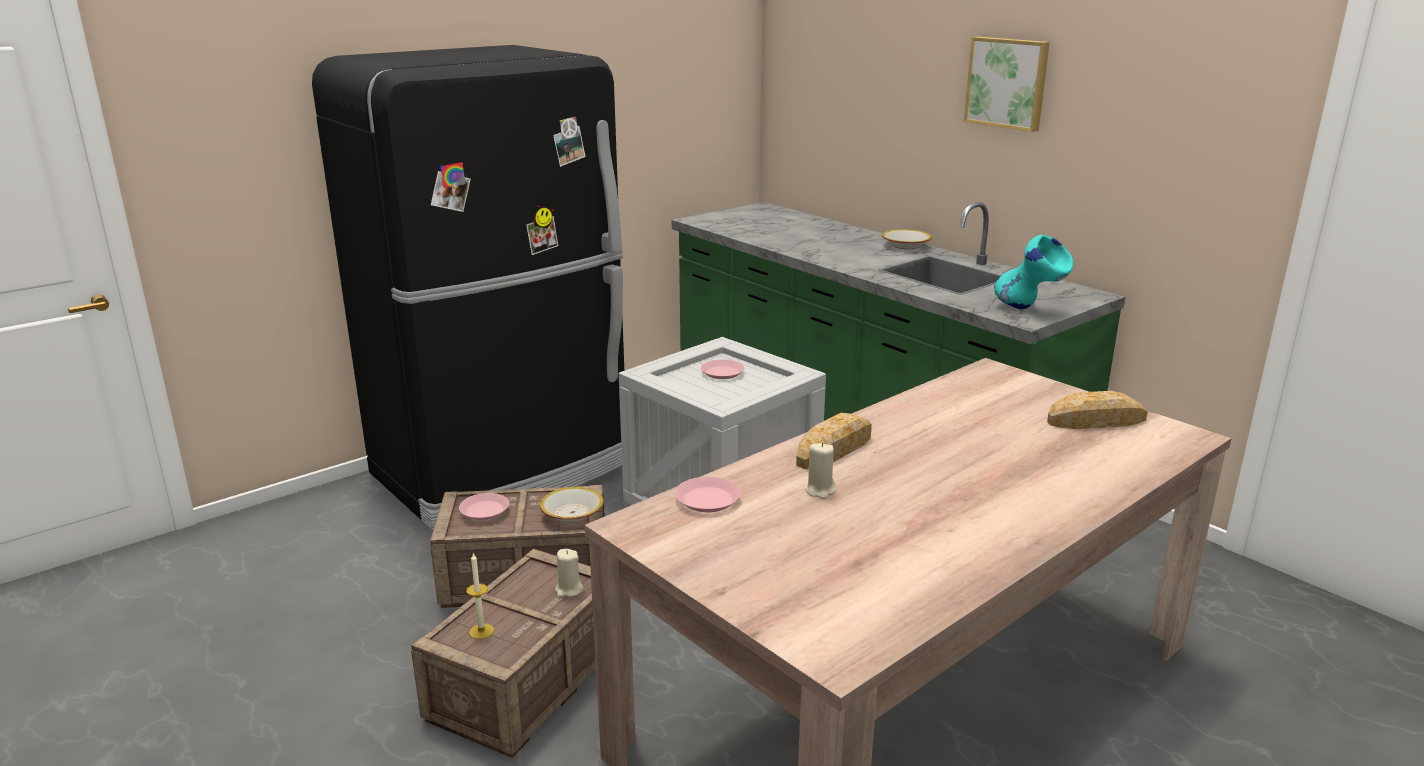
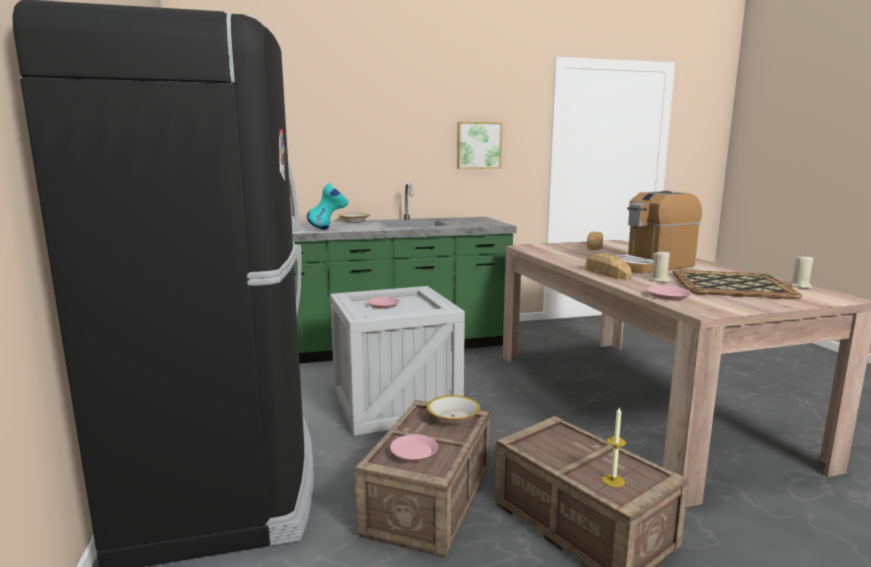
camera: 65 degrees left, 10 degrees down
(569, 590) = (567, 435): beige candle -> beige candle (800, 286)
(843, 551) = (732, 285): none -> tray
(946, 479) = (650, 265): none -> coffee machine
(1008, 83) = (399, 116): picture -> picture (478, 145)
(1029, 310) = (487, 223): turquoise vase -> turquoise vase (328, 229)

